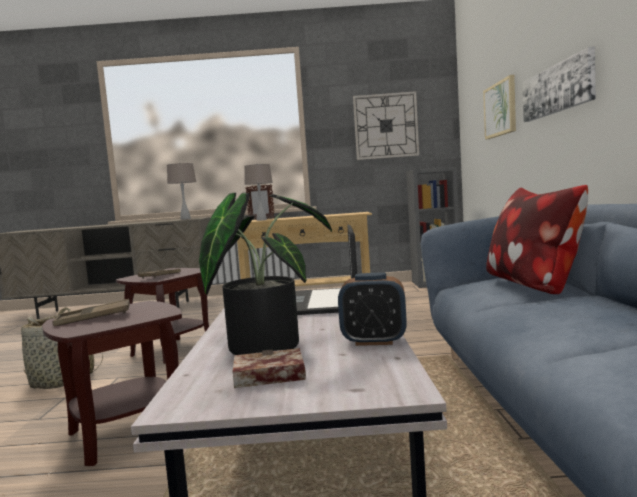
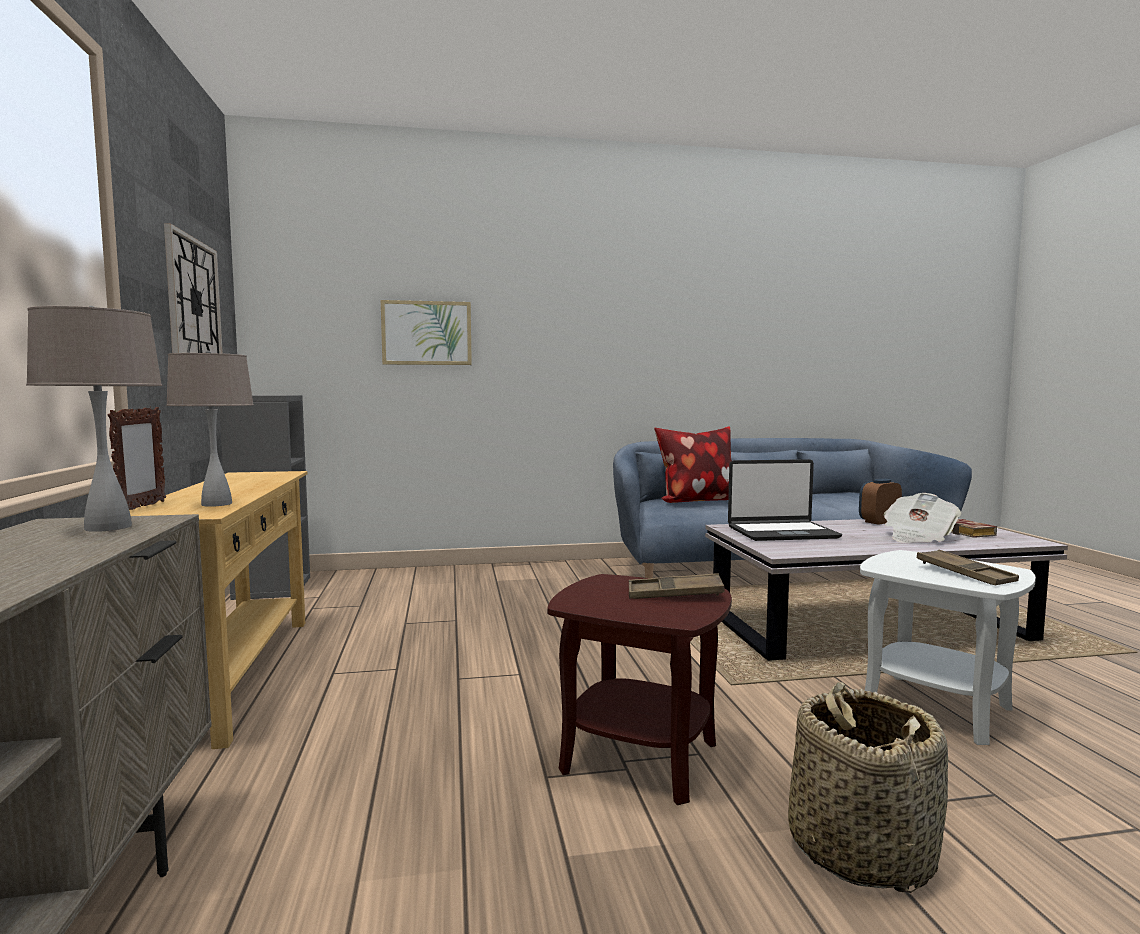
camera: 100 degrees left, 0 degrees up
(127, 433) = (937, 707): brown side table -> white side table
(264, 344) = (917, 537): potted plant -> newspaper
(374, 341) = (878, 522): alarm clock -> alarm clock turned 120 degrees counterclockwise
(557, 89) = (565, 340): picture -> none

